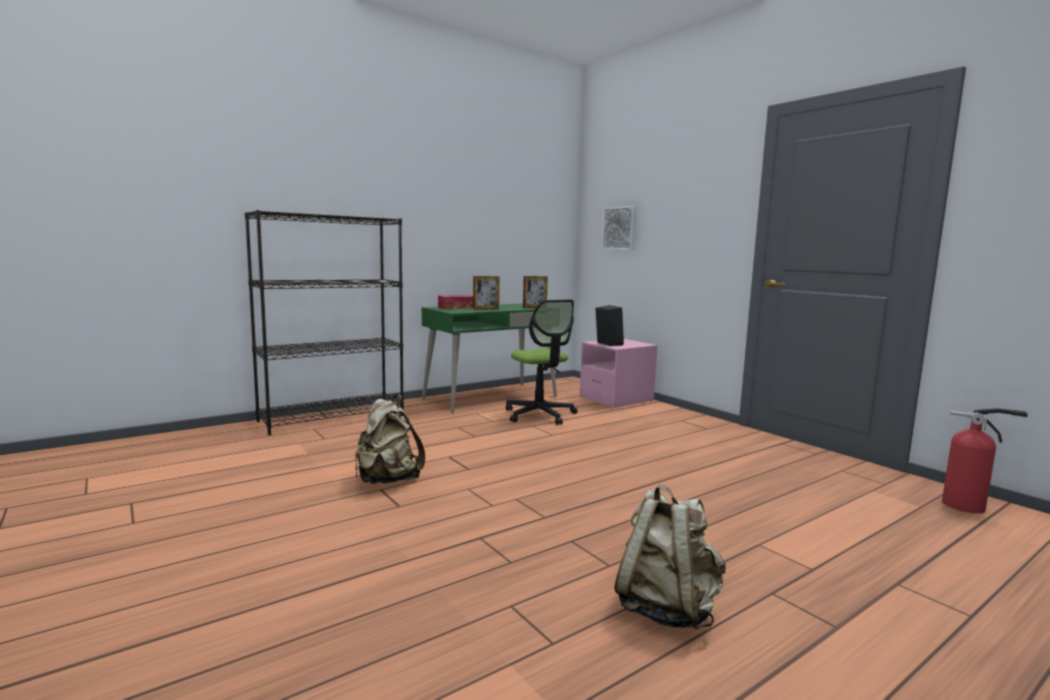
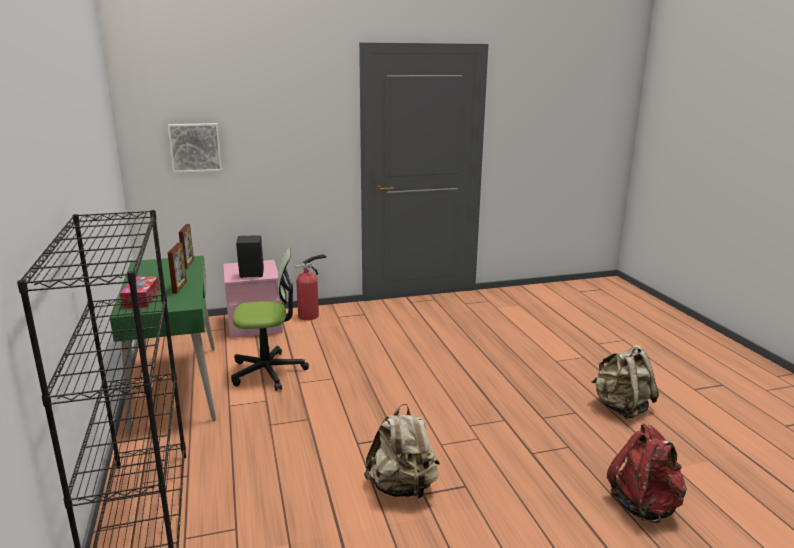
camera: 70 degrees left, 10 degrees up
(394, 626) = (644, 505): none -> red backpack
(968, 507) = (523, 295): fire extinguisher -> fire extinguisher (310, 315)

